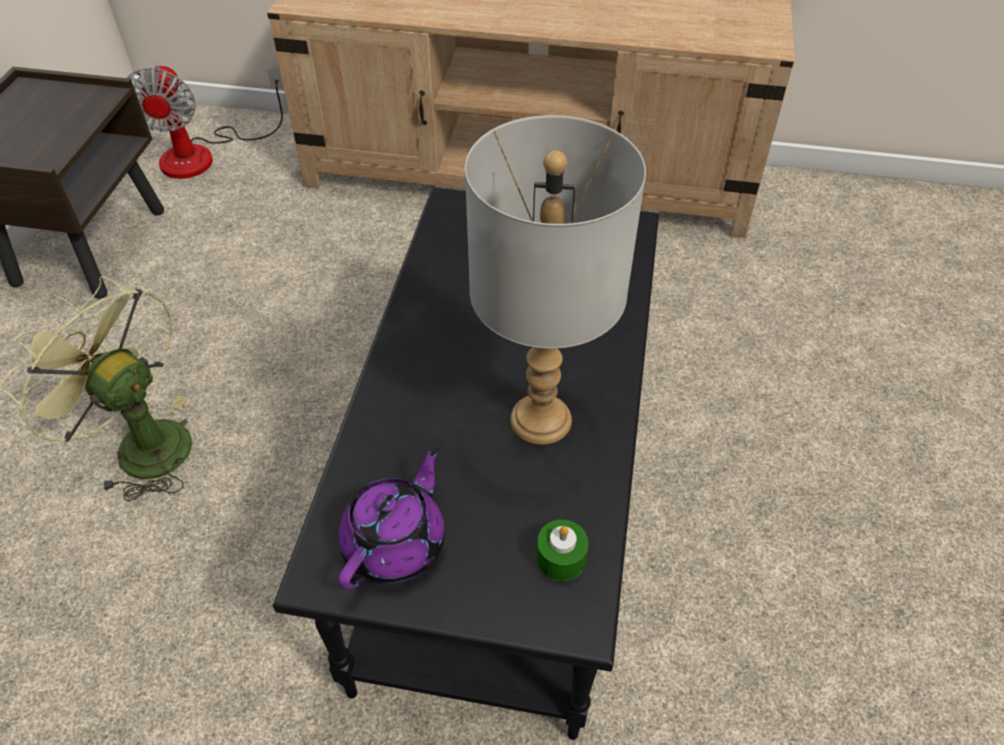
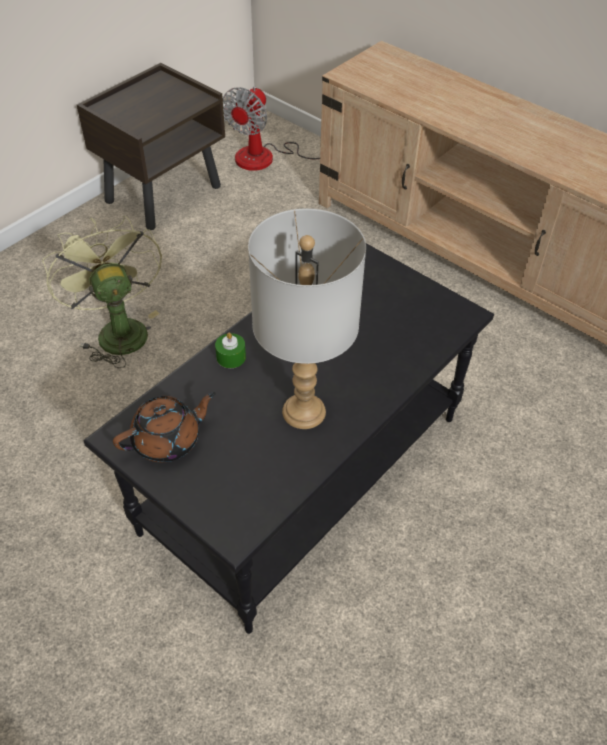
camera: 30 degrees right, 0 degrees up
(396, 543) = (168, 440): purple teapot -> brown teapot
(561, 558) = (252, 496): green candle -> green candle (231, 357)

